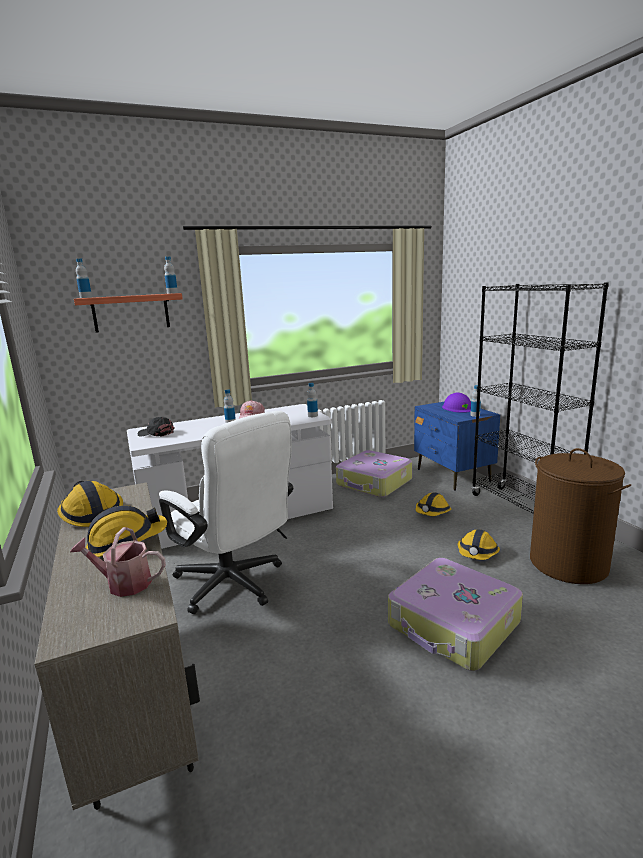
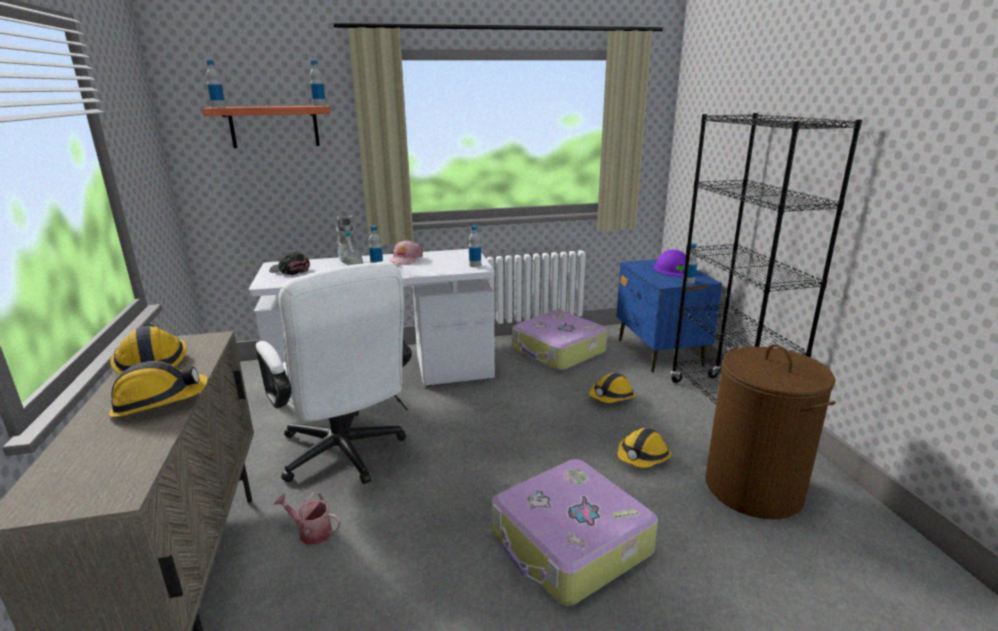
camera: 10 degrees right, 5 degrees up
(124, 583) = (121, 453): watering can -> watering can (311, 532)
(205, 423) = (350, 263): none -> grey boot

